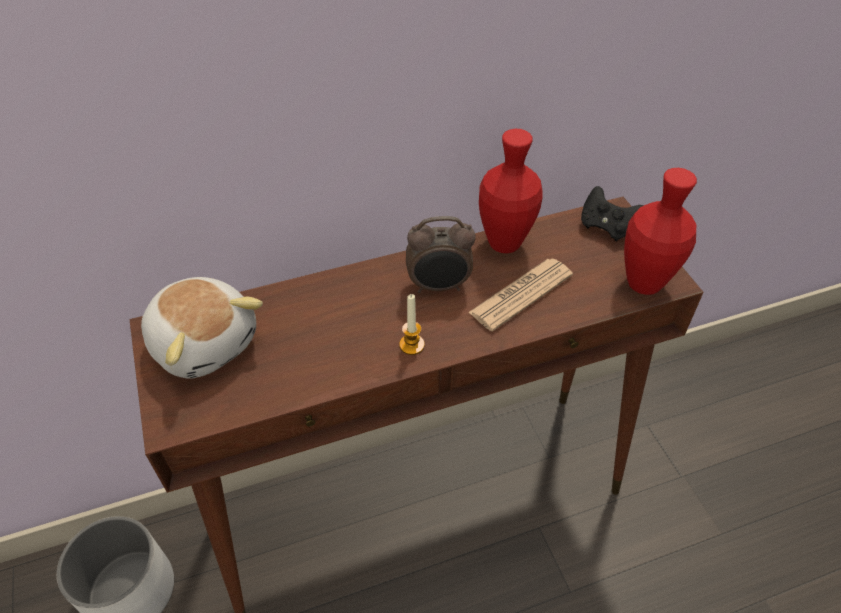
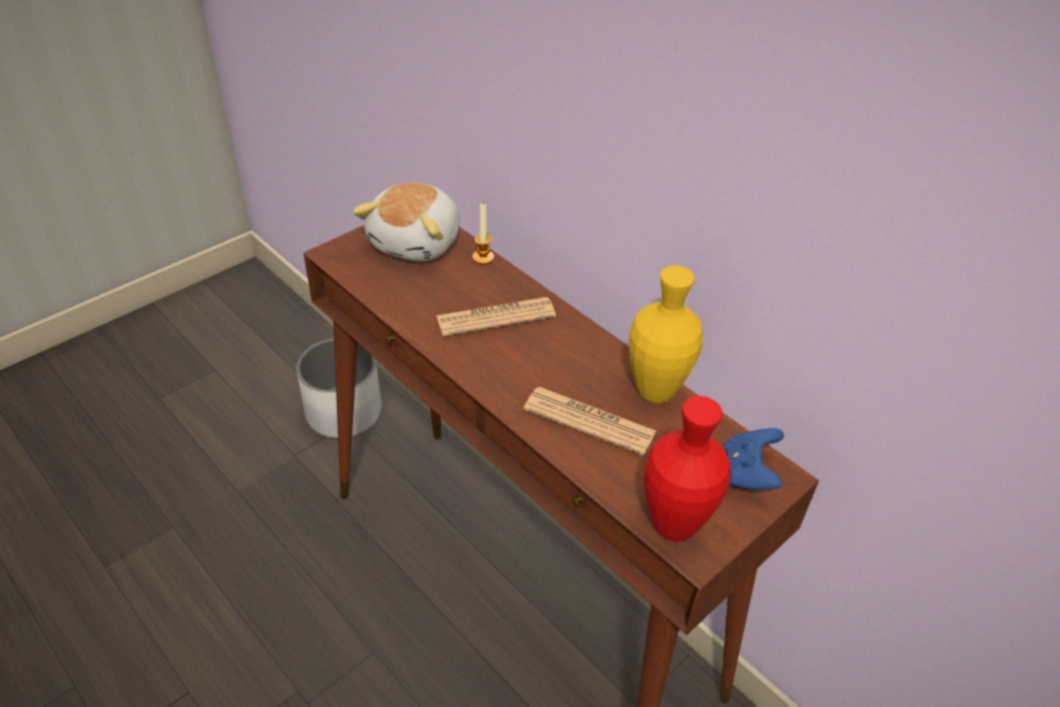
camera: 65 degrees right, 5 degrees down
(361, 314) = (496, 317): none -> newspaper
(412, 345) = (477, 359): candle -> candle (483, 257)
(439, 286) = (562, 358): alarm clock -> none
(504, 243) = (655, 391): red vase -> yellow vase
(607, 227) = (748, 474): black game controller -> blue game controller

